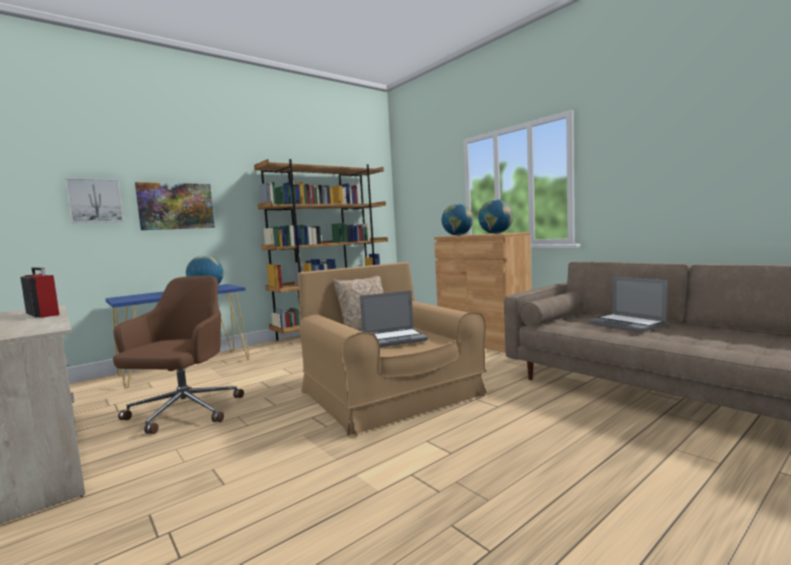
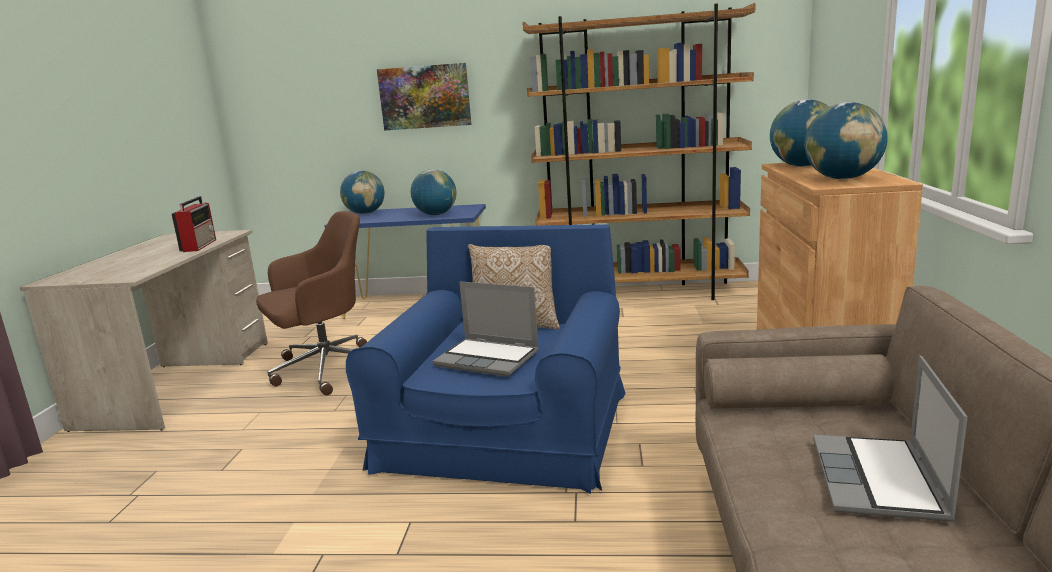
camera: 45 degrees right, 10 degrees up
(95, 201) = (339, 96): picture -> none
(131, 296) = (365, 213): none -> globe
(390, 394) = (505, 431): brown armchair -> blue armchair

